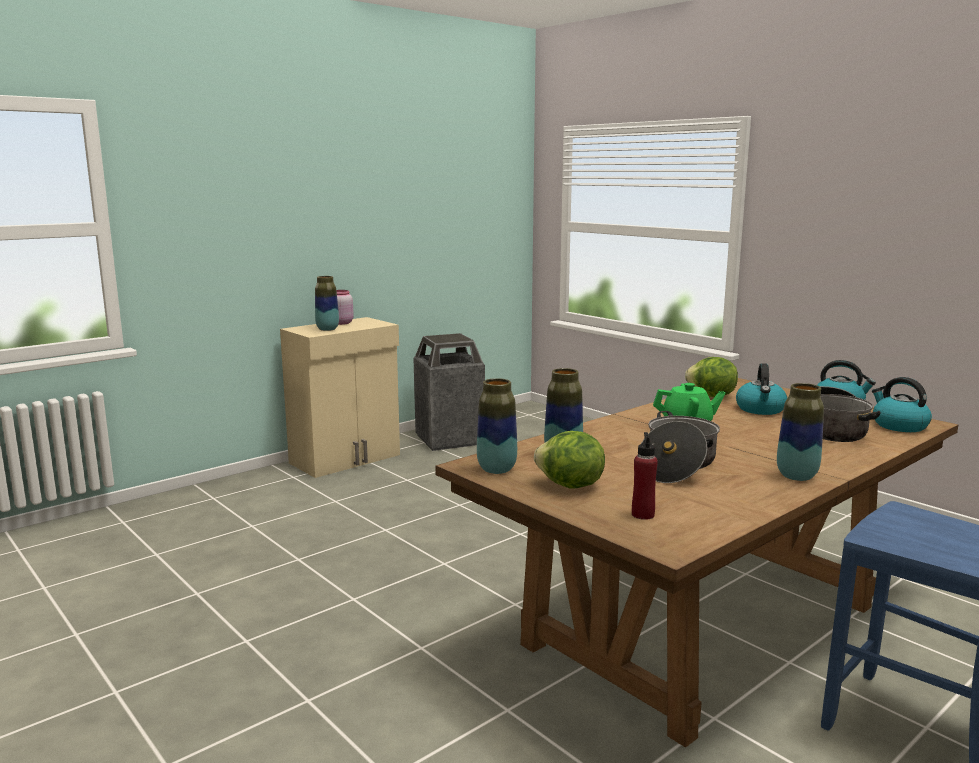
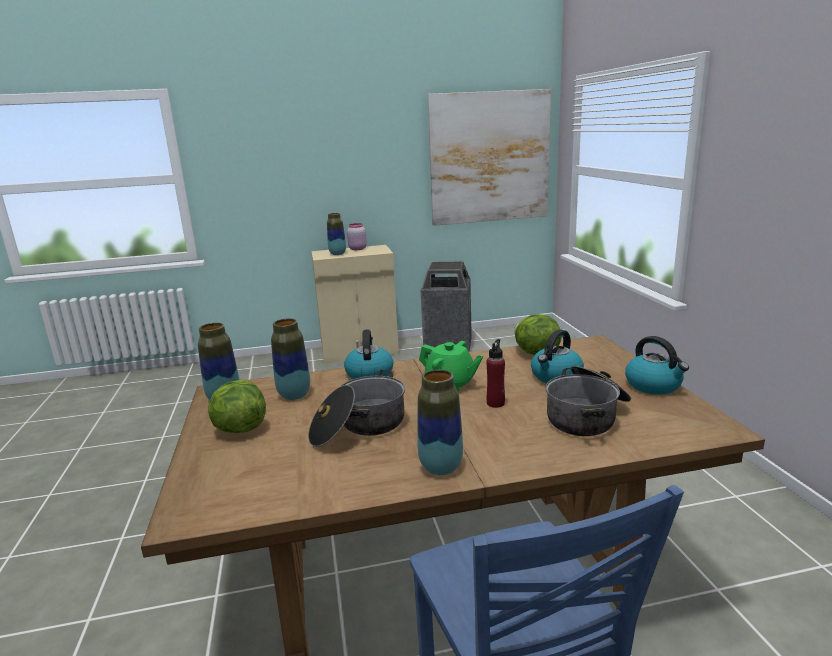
camera: 30 degrees right, 5 degrees up
(471, 211) = (489, 158): none -> picture
(643, 514) = (232, 475): red bottle -> red bottle (495, 403)
(898, 425) = (677, 426): kettle -> kettle (369, 374)

